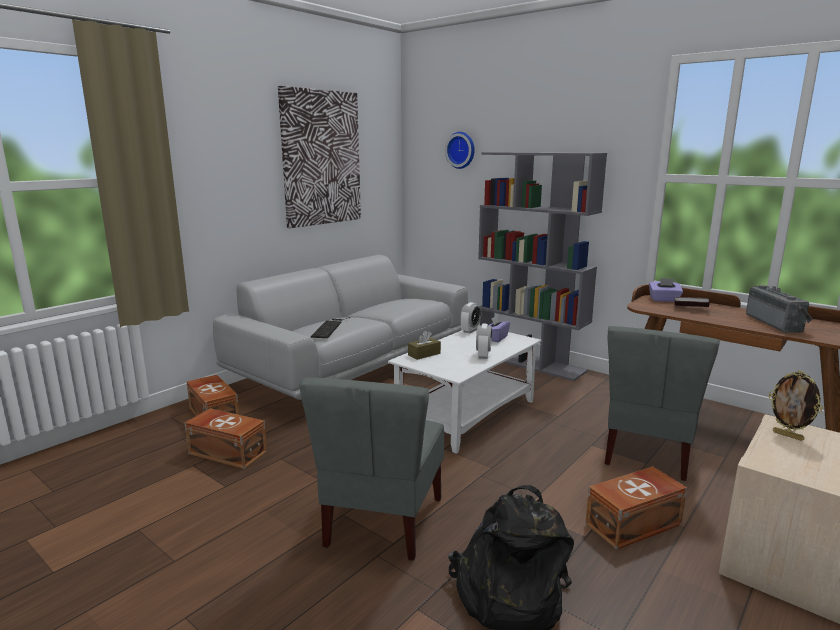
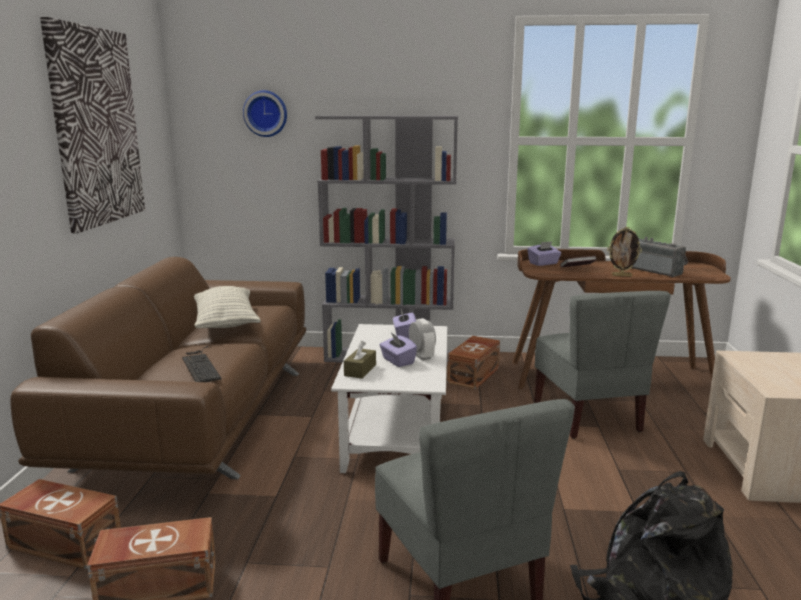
camera: 35 degrees left, 0 degrees up
(355, 368) = (199, 414): grey sofa -> brown sofa
(387, 306) = (225, 322): none -> pillow
(460, 354) = (397, 361): none -> purple tissue box
(470, 330) = (365, 332): alarm clock -> none
(635, 524) = (655, 484): brown storage box -> brown storage box (474, 375)
(788, 435) = (754, 363): picture frame -> picture frame (621, 276)

